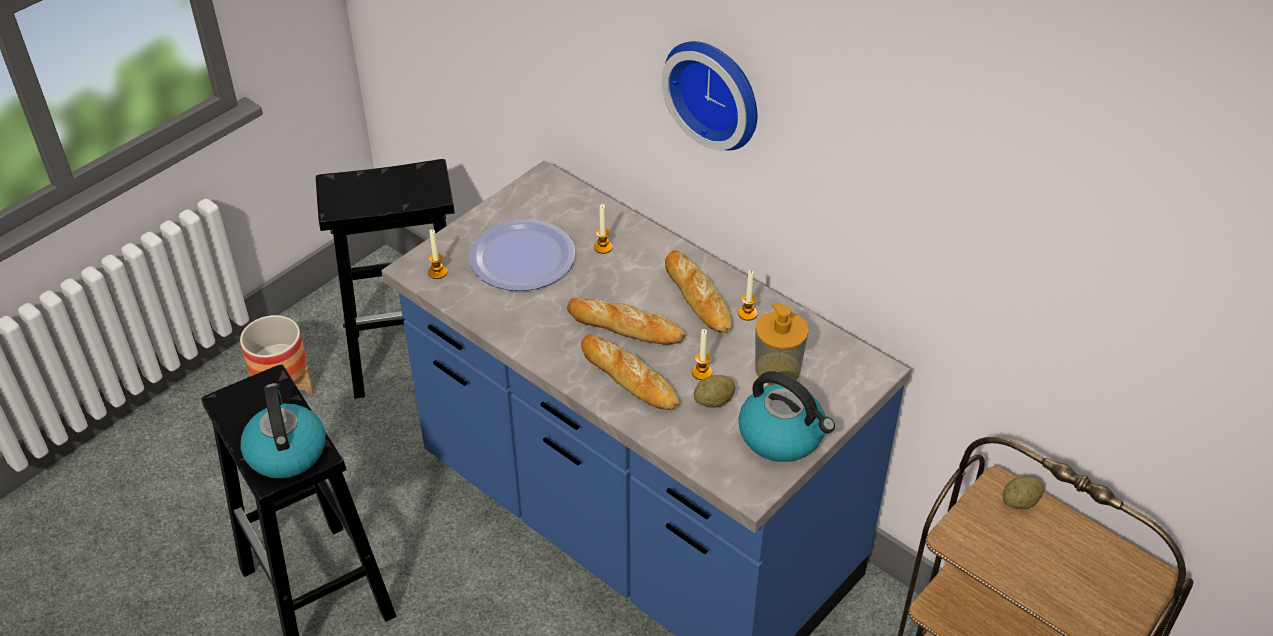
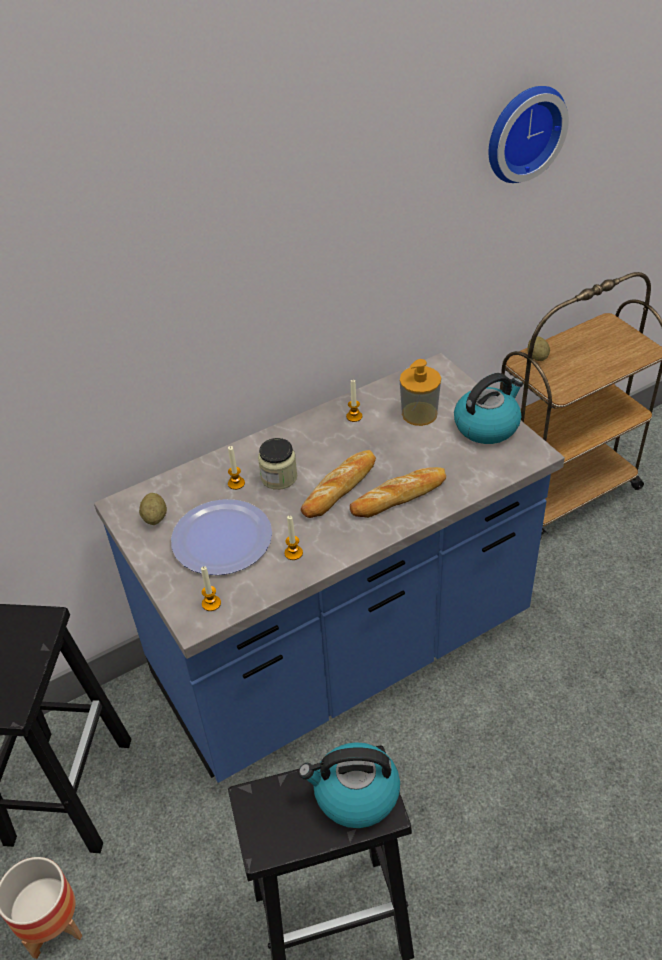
camera: 70 degrees left, 0 degrees up
(624, 276) = (279, 477): none -> jar
(697, 297) = (323, 439): bread -> none
(702, 372) = (408, 454): candle -> candle (293, 553)
(713, 401) = (441, 453): potato -> potato (155, 517)
(716, 91) = (246, 287): wall clock -> wall clock (522, 132)

